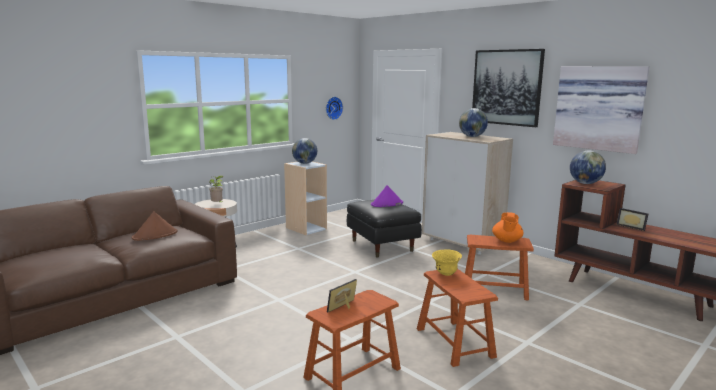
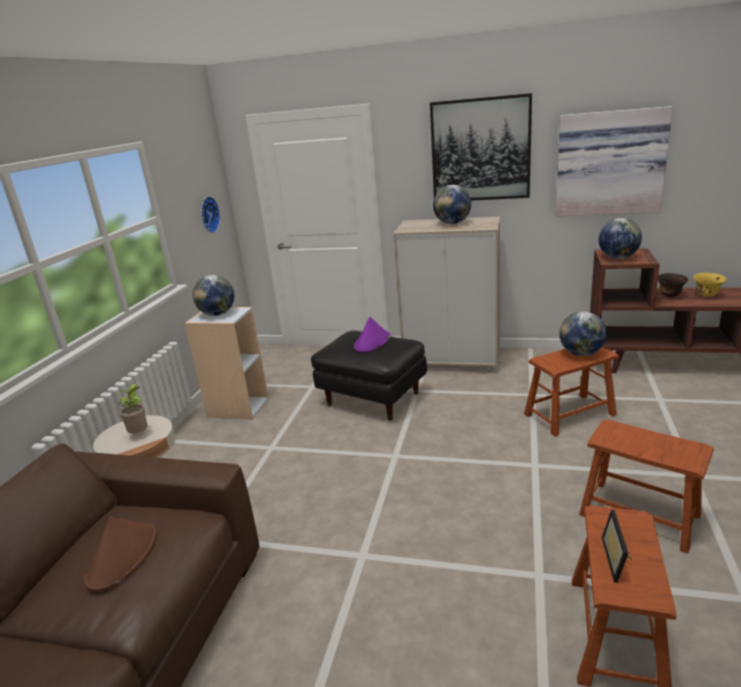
camera: 30 degrees left, 10 degrees up
(446, 273) = (614, 434): yellow bowl -> yellow bowl (707, 295)
(507, 241) = (581, 354): orange teapot -> globe
(632, 227) = (670, 295): picture frame -> brown bowl

